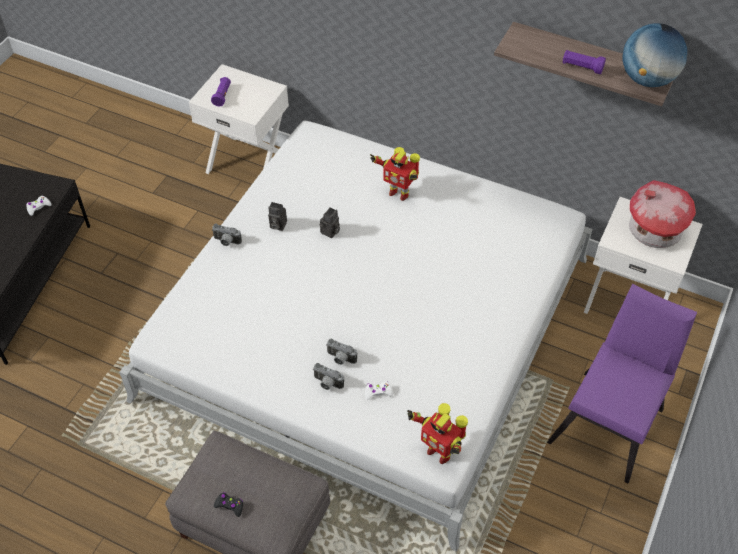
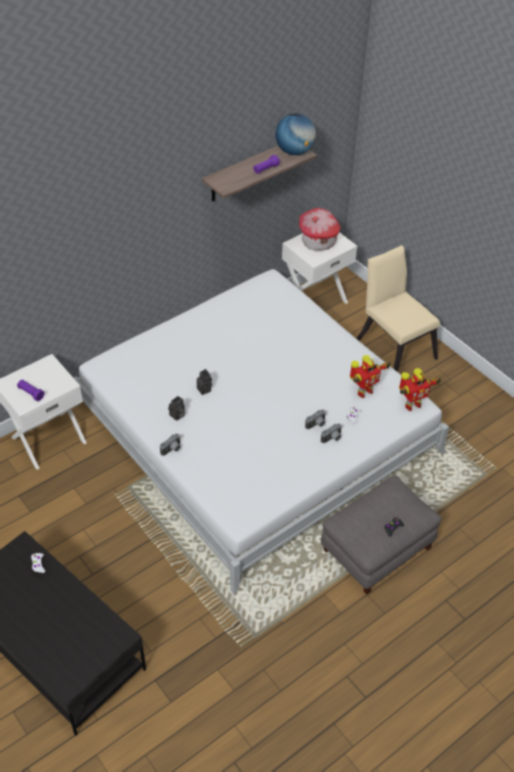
camera: 65 degrees left, 5 degrees down
(398, 192) = (194, 342): toy robot -> toy robot (363, 392)
(611, 420) = (393, 346): purple chair -> beige chair

